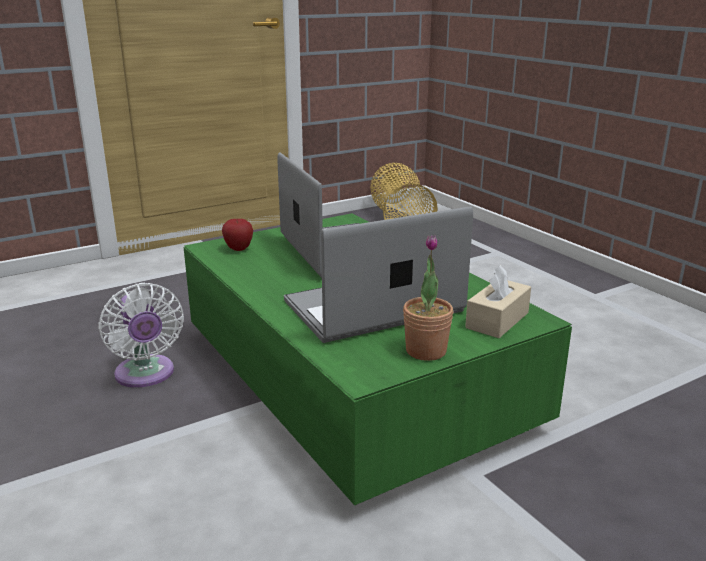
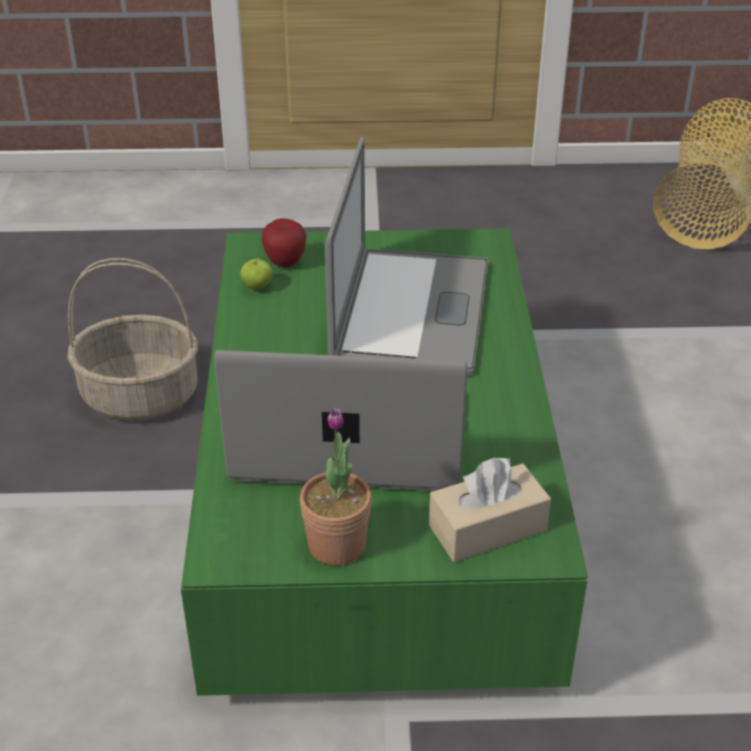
camera: 30 degrees right, 15 degrees up
(146, 375) = (142, 395): white fan -> basket
(233, 262) = (257, 287): none -> apple

